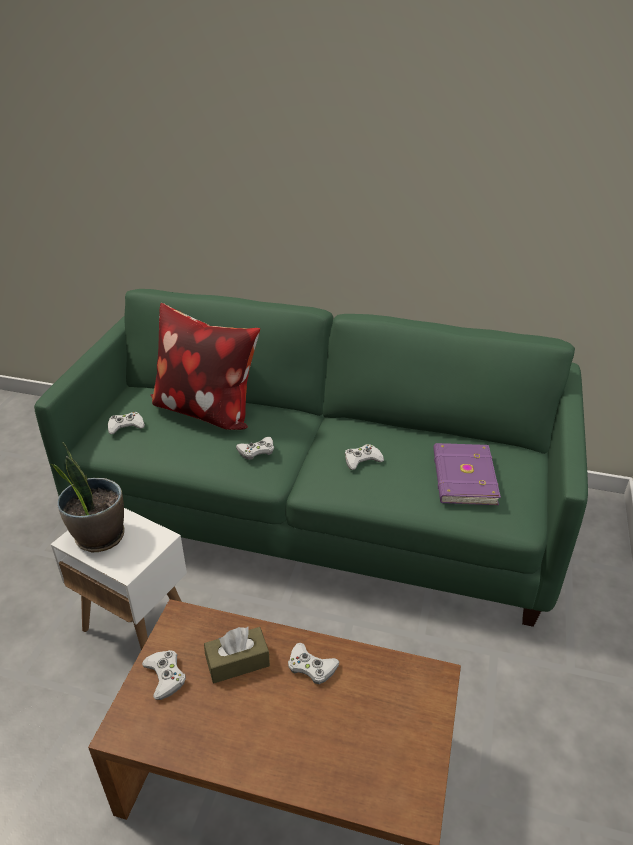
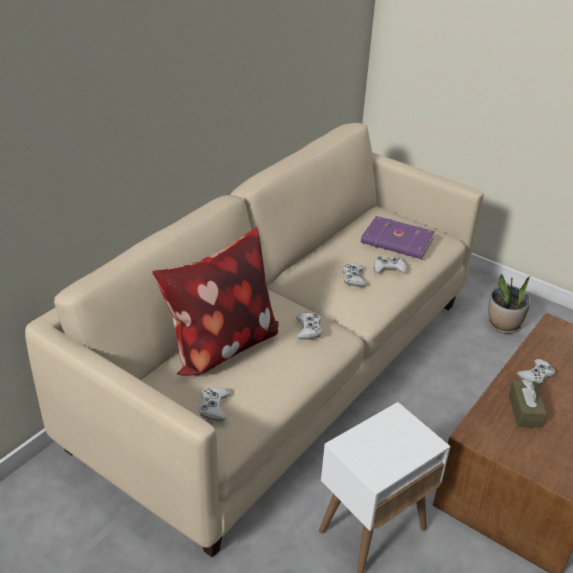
camera: 70 degrees left, 0 degrees up
(99, 536) = (379, 455): potted plant -> potted plant (503, 325)
(165, 676) = (530, 453): white game controller -> white game controller (388, 268)
(318, 509) = (282, 369): green sofa -> beige sofa

